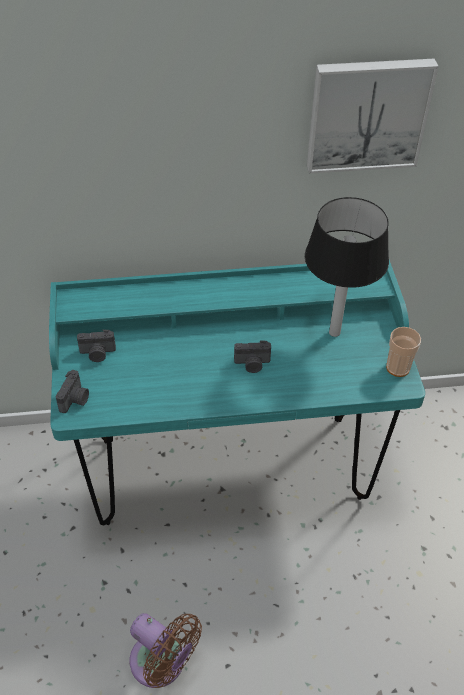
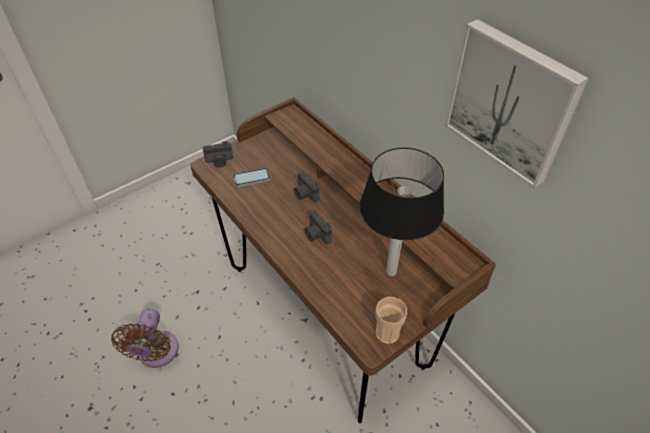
camera: 60 degrees right, 0 degrees up
(97, 353) = (265, 152): camera -> camera (305, 194)
(128, 382) = (251, 178): none -> phone
(229, 467) = (326, 315): turquoise desk -> brown desk

